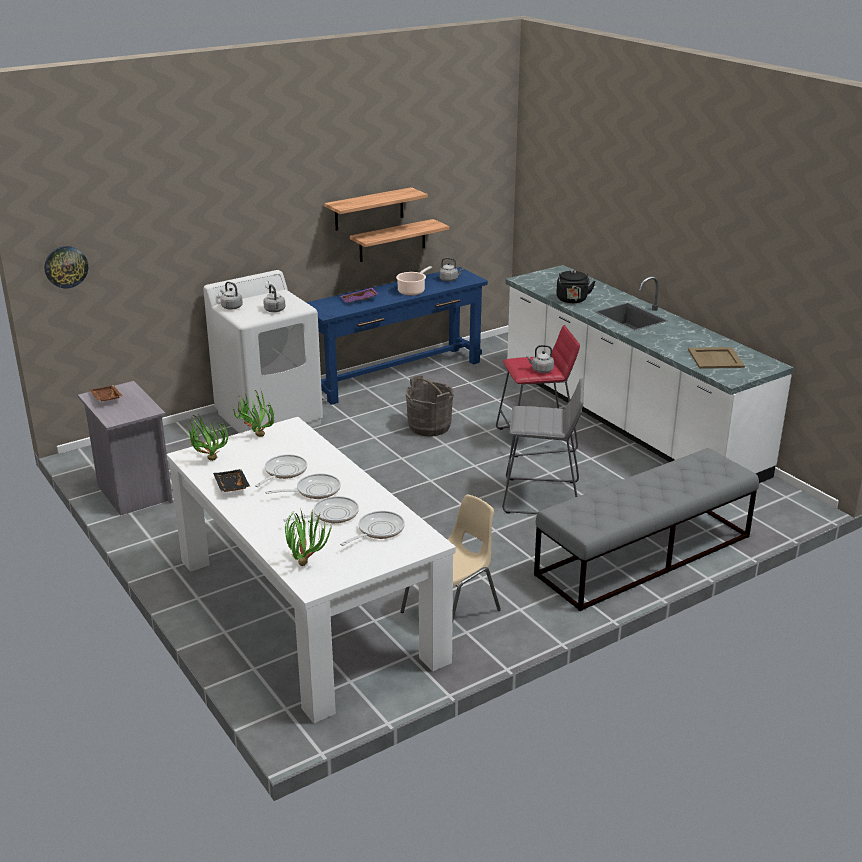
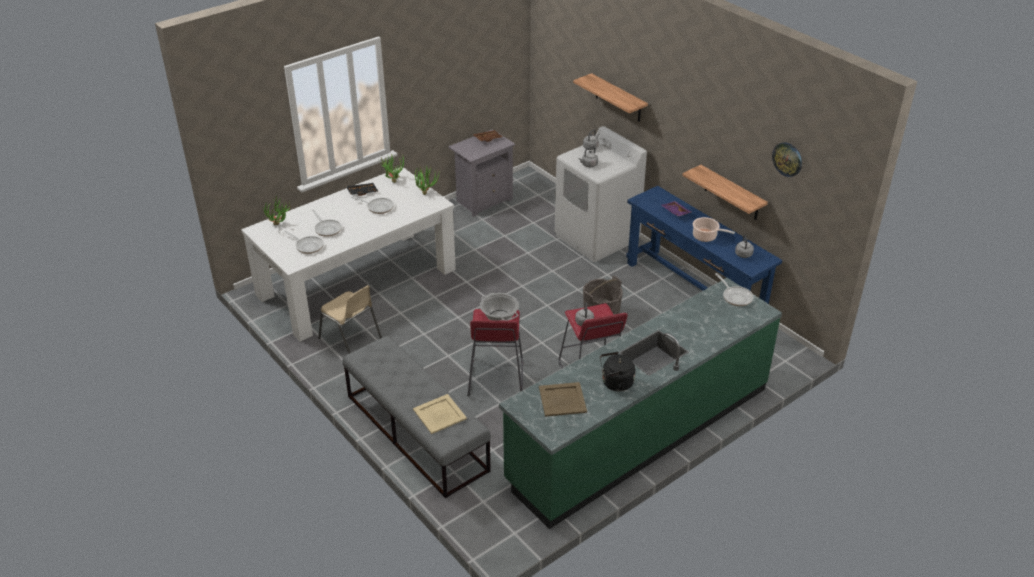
camera: 85 degrees right, 10 degrees up
(66, 266) = (545, 61): wall clock -> wall clock (787, 159)
(314, 491) = (355, 220): frying pan -> frying pan (735, 296)
(369, 209) = (718, 155): shelf -> shelf (618, 98)
(531, 415) = (499, 317): none -> cooking pot
(541, 497) = (496, 378): grey stool -> red stool
(572, 300) = (682, 317): black kettle -> black kettle (615, 383)
(627, 422) = (639, 434): white counter -> green counter
(691, 474) = (439, 414): none -> beige tray

